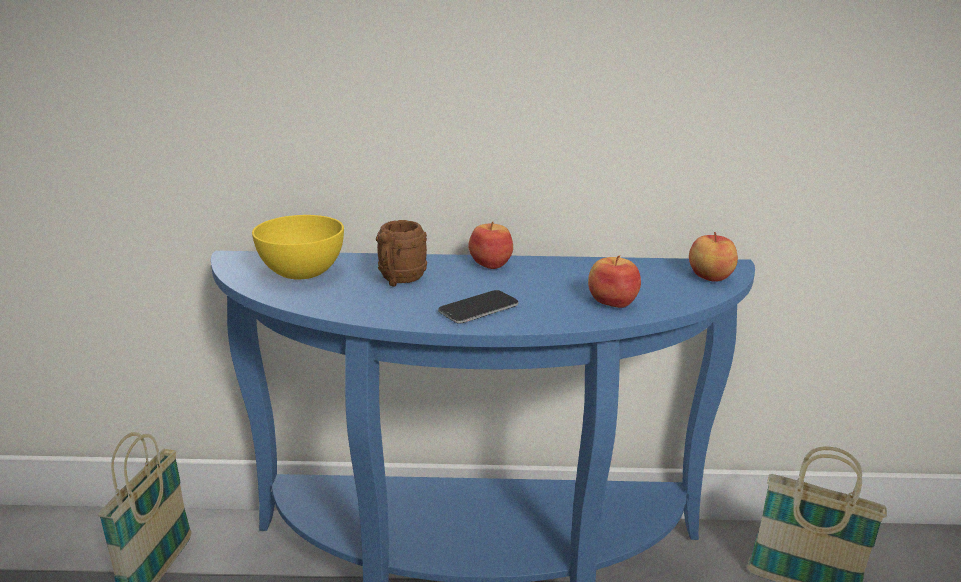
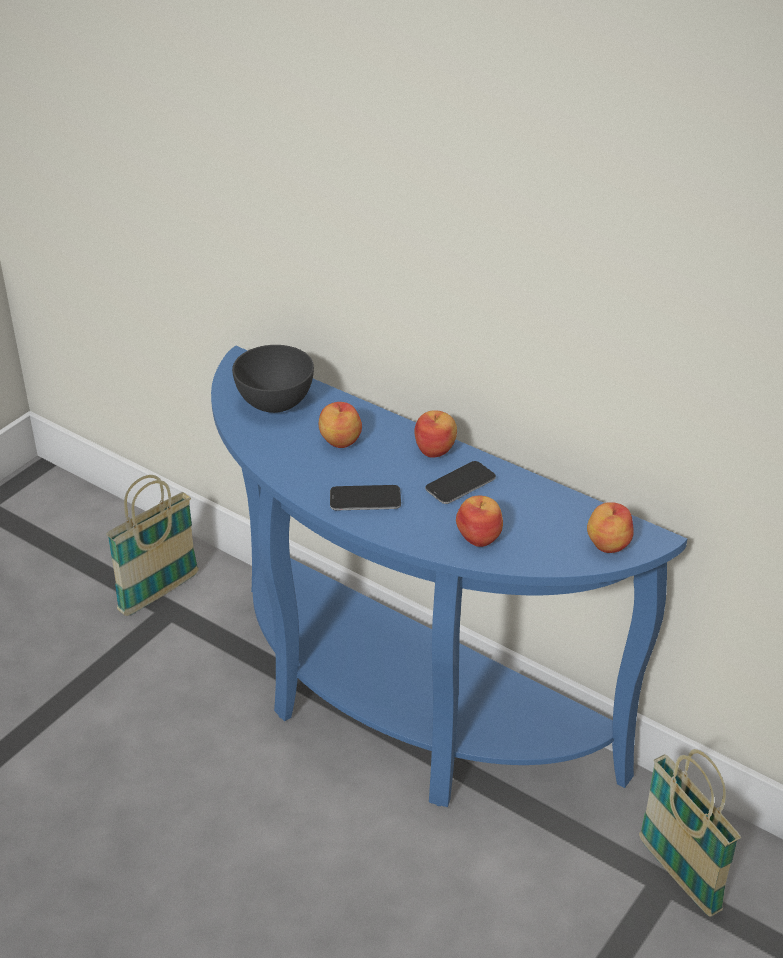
camera: 35 degrees right, 15 degrees up
(303, 273) = (276, 402): yellow bowl -> grey bowl
(399, 280) = (339, 441): brown mug -> apple
(544, 277) = (460, 484): none -> phone

